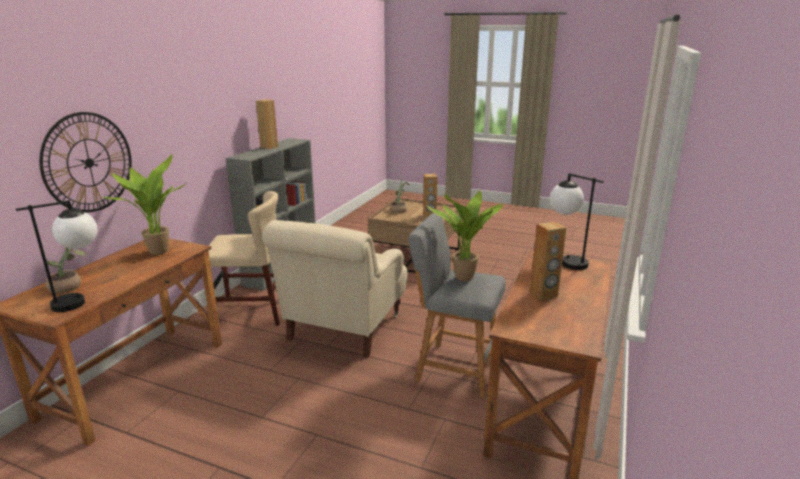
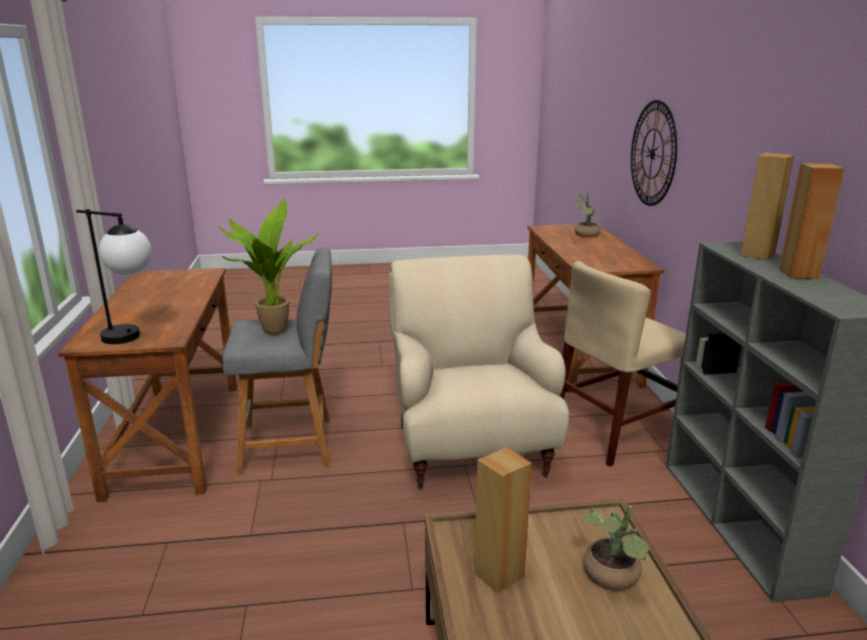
camera: 150 degrees right, 0 degrees up
(82, 301) = (551, 233): table lamp -> none
(157, 251) = (608, 260): potted plant -> none
(544, 294) = (172, 299): brown speaker -> brown speaker (757, 255)

